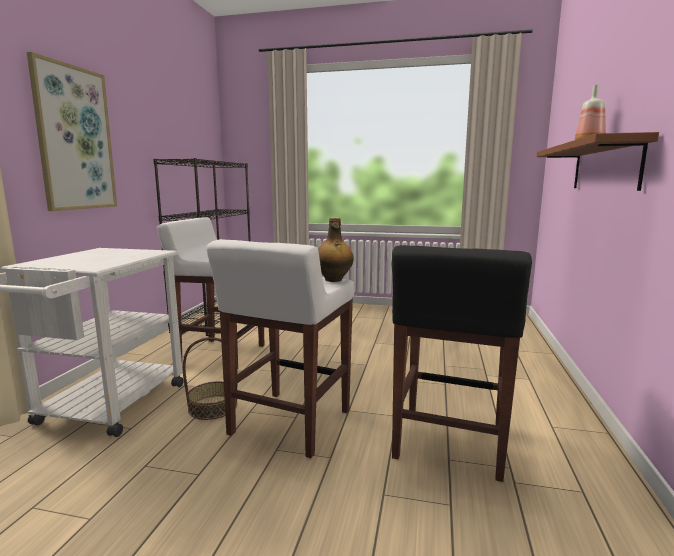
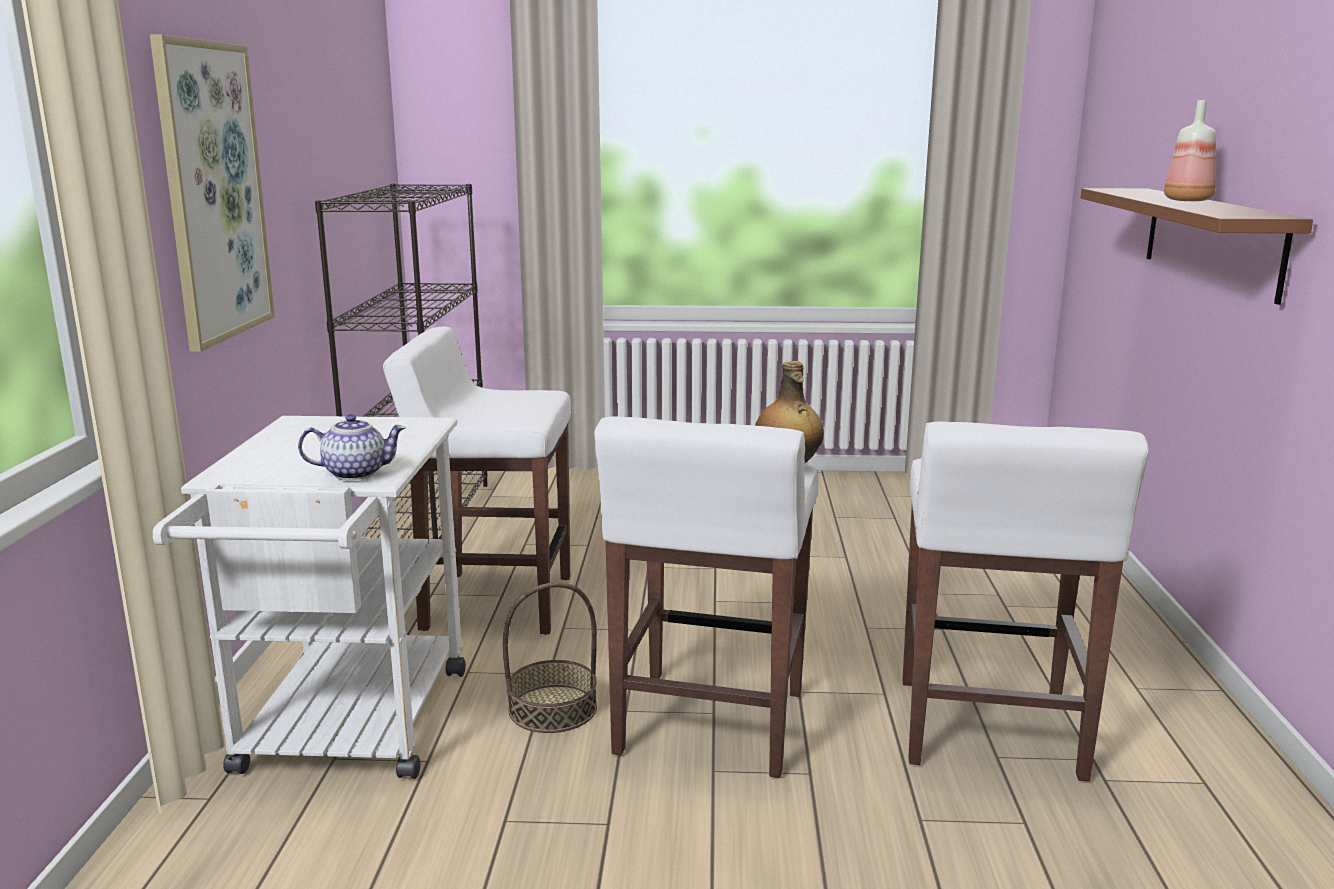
camera: 10 degrees left, 5 degrees up
(87, 265) = (356, 473): none -> teapot
(449, 443) = (988, 730): black stool -> white stool

